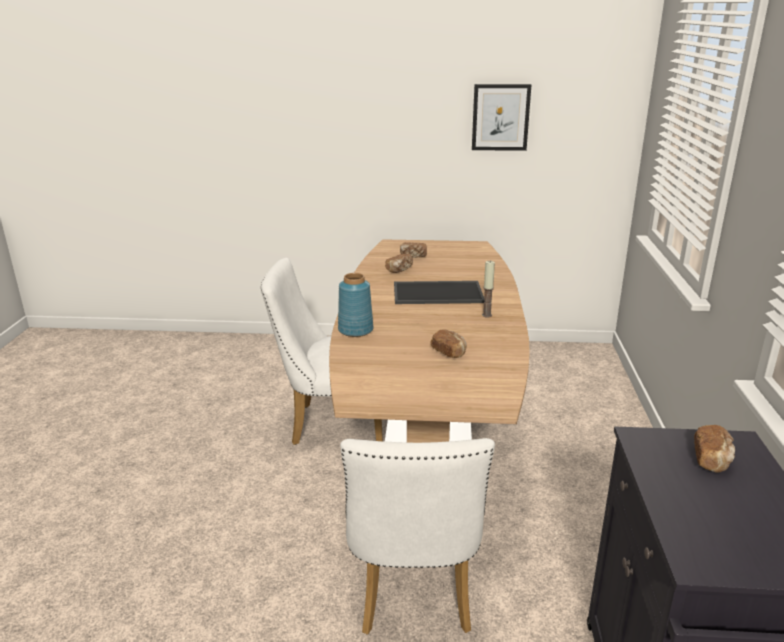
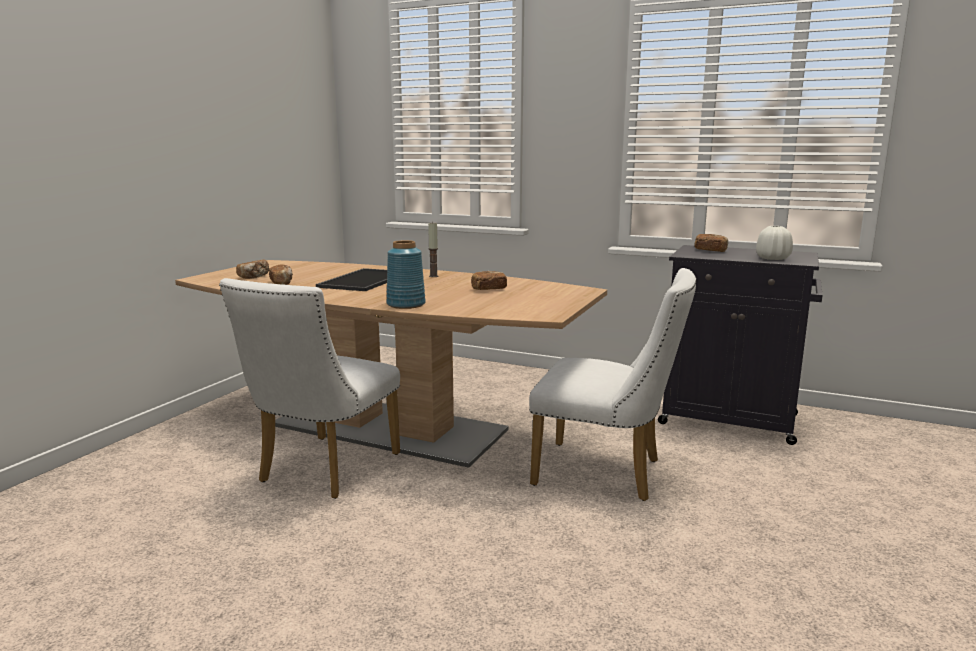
camera: 70 degrees left, 10 degrees down
(500, 117) = (248, 128): picture -> none
(701, 527) = (772, 258): none -> white vase

